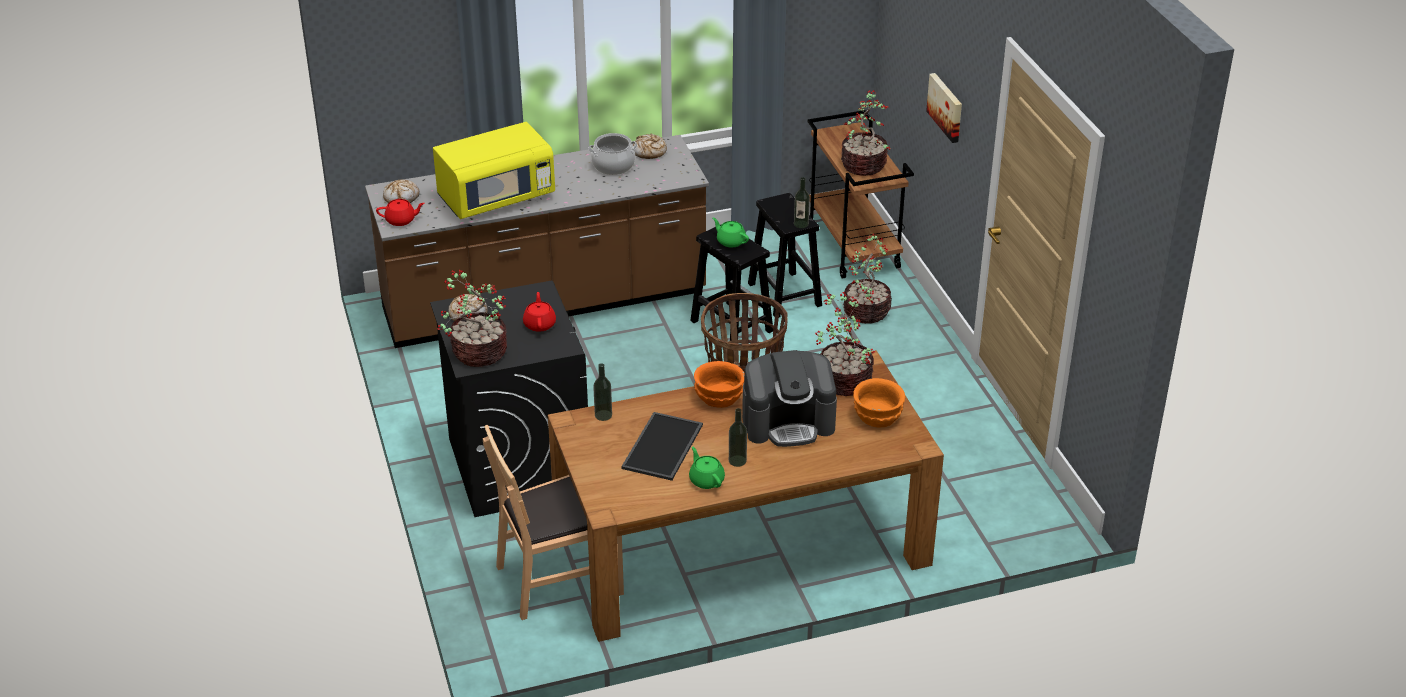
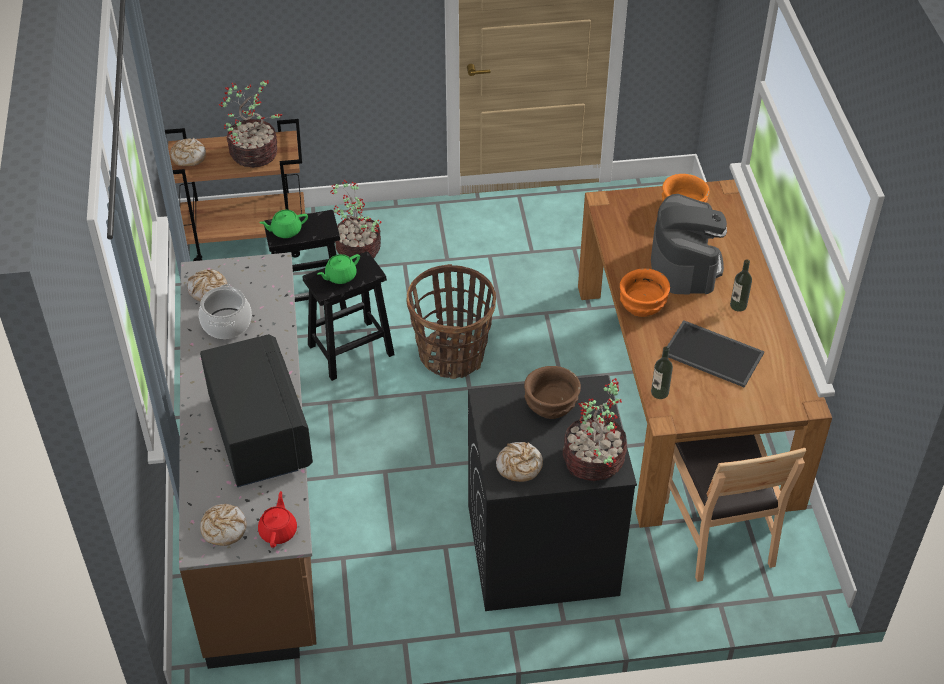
camera: 80 degrees left, 10 degrees up
(496, 198) = (258, 434): yellow microwave -> black microwave
(540, 324) = (550, 405): red teapot -> brown bowl
(706, 480) = (764, 329): green teapot -> green teapot (285, 231)
(801, 224) = (326, 221): bottle -> none
(843, 380) = (627, 220): potted plant -> none
(845, 134) = (188, 157): none -> bread
(946, 107) = (333, 27): picture -> none

